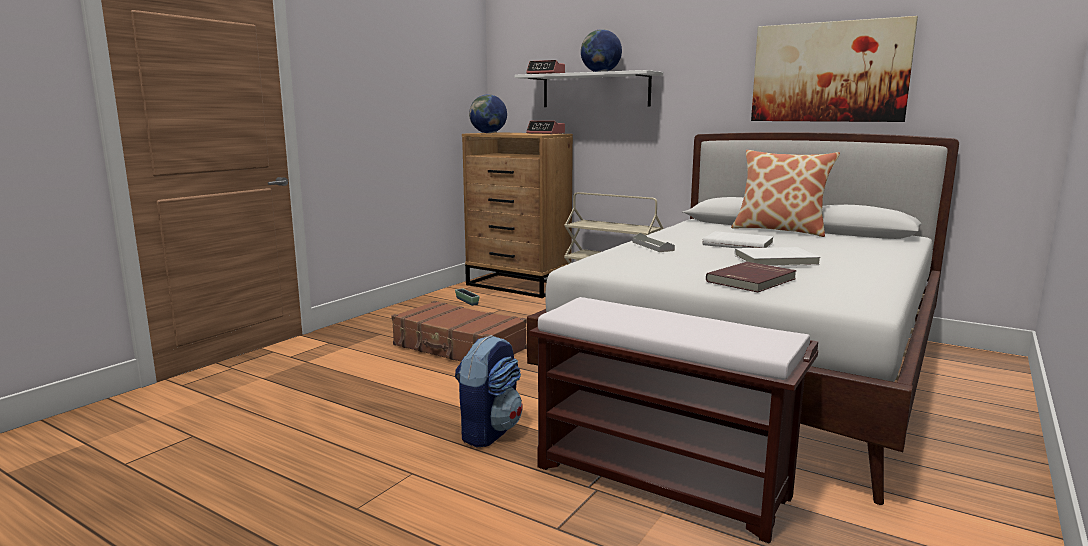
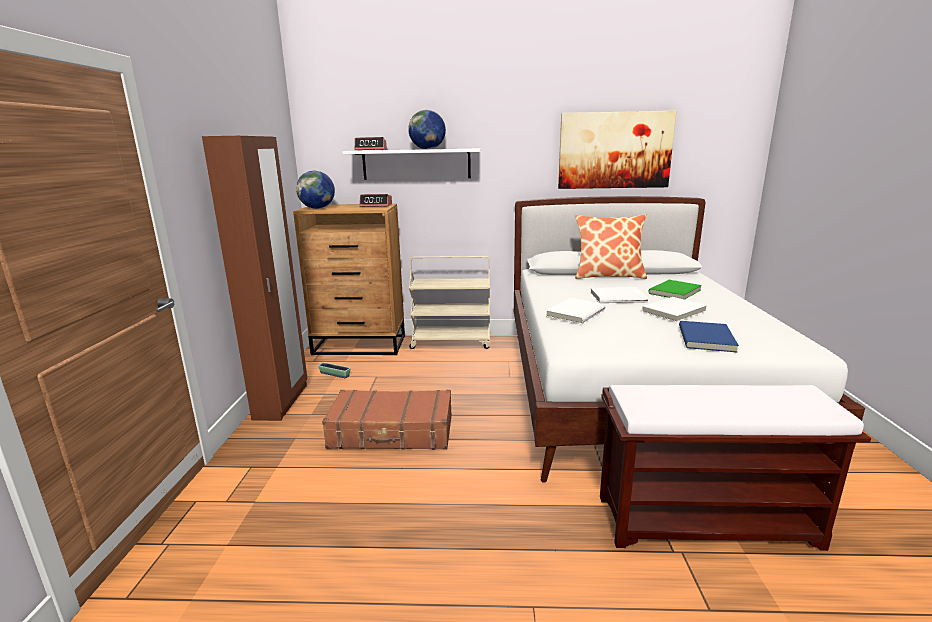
camera: 30 degrees left, 5 degrees up
(401, 310) = (282, 402): none -> brown wardrobe
(489, 431) = (534, 523): backpack -> none
(652, 246) = (574, 312): grey tray -> white book
(752, 280) = (707, 339): red book -> blue book
(829, 249) = (676, 292): none -> green book

